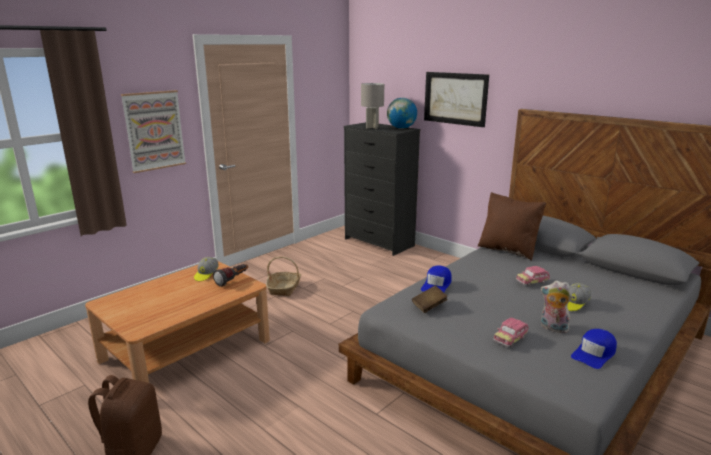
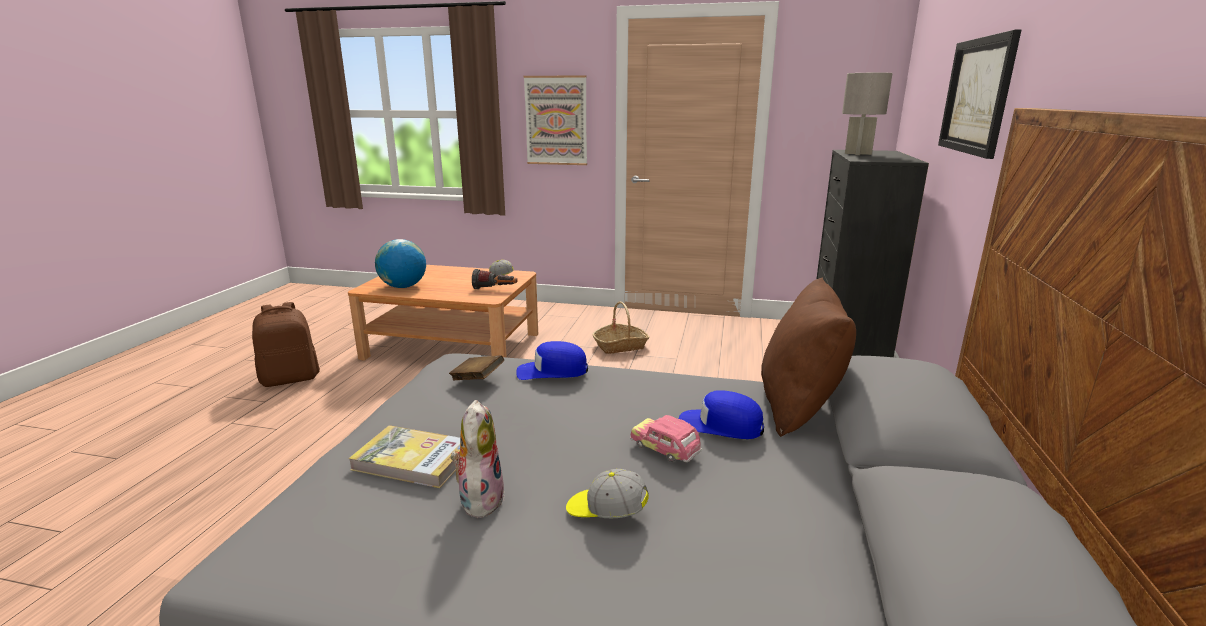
camera: 60 degrees right, 0 degrees up
(401, 128) = (899, 159): globe -> globe (403, 286)
(510, 339) = (413, 460): toy car -> book
(594, 353) = (392, 559): blue cap -> blue cap (720, 425)

